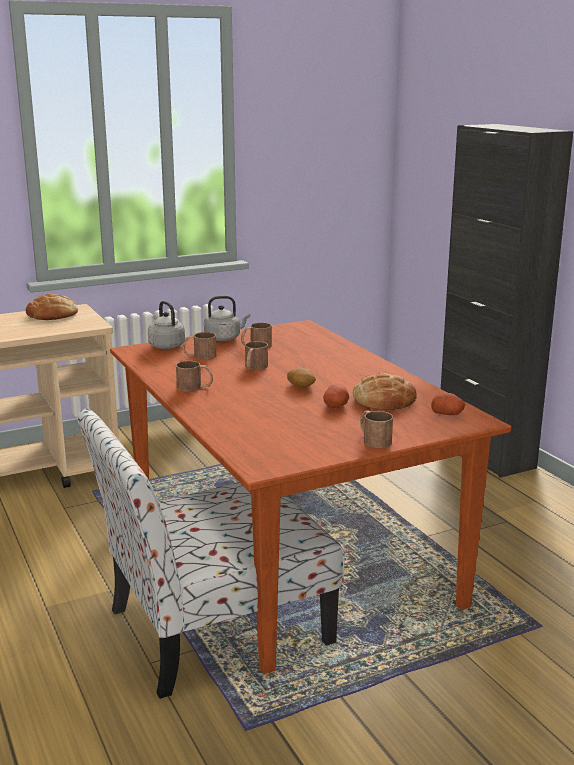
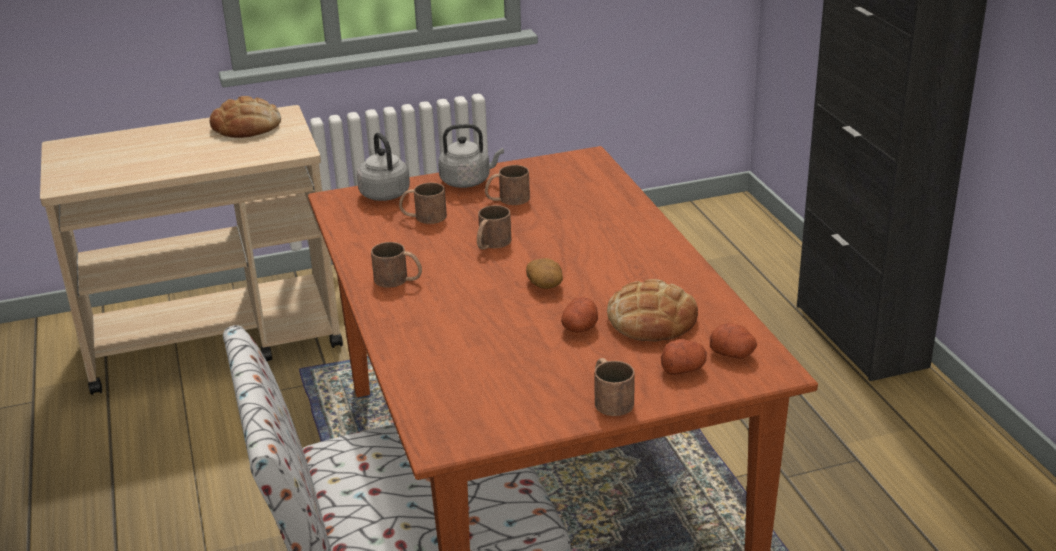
camera: 10 degrees right, 10 degrees up
(417, 422) = (683, 368): none -> potato

